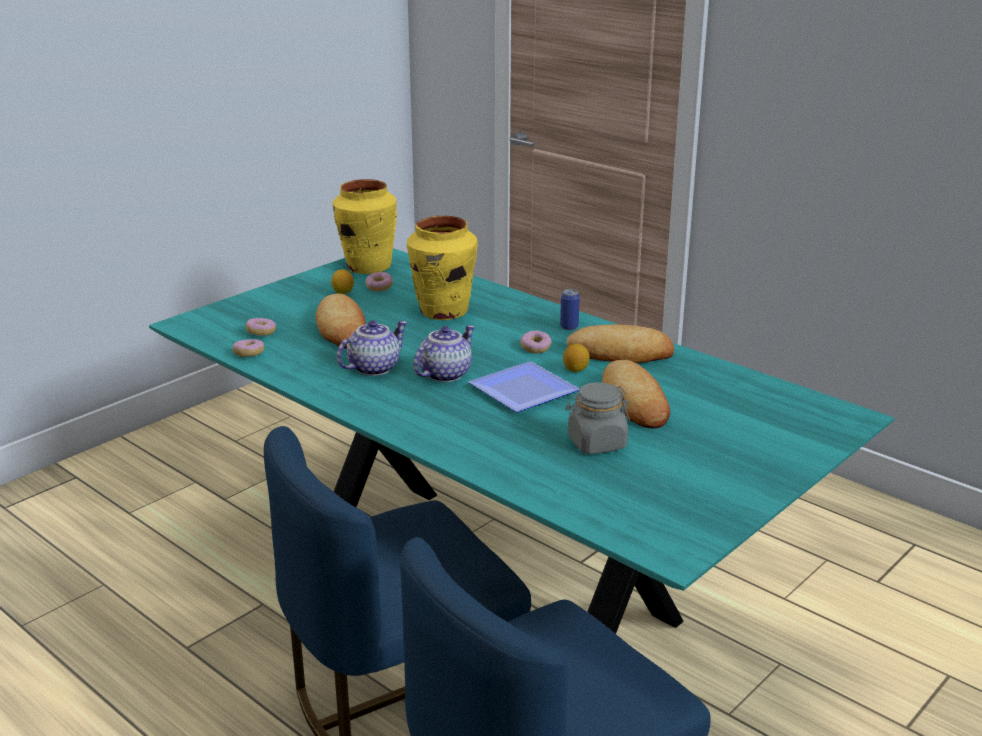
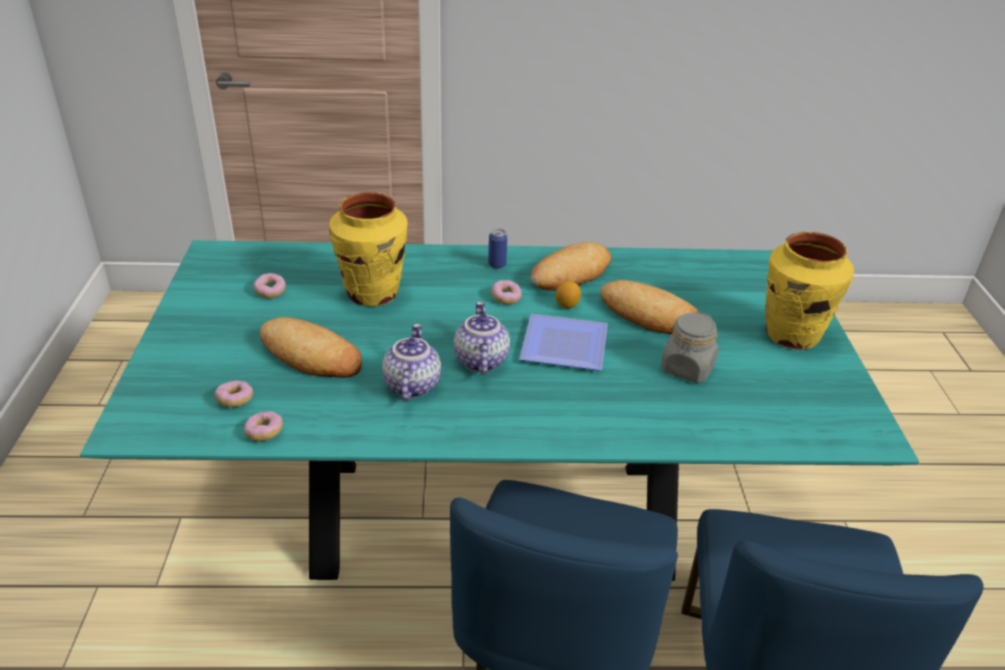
camera: 45 degrees left, 10 degrees up
(342, 292) = (243, 313): lemon -> none
(368, 267) = (221, 272): yellow vase -> yellow vase (791, 335)

